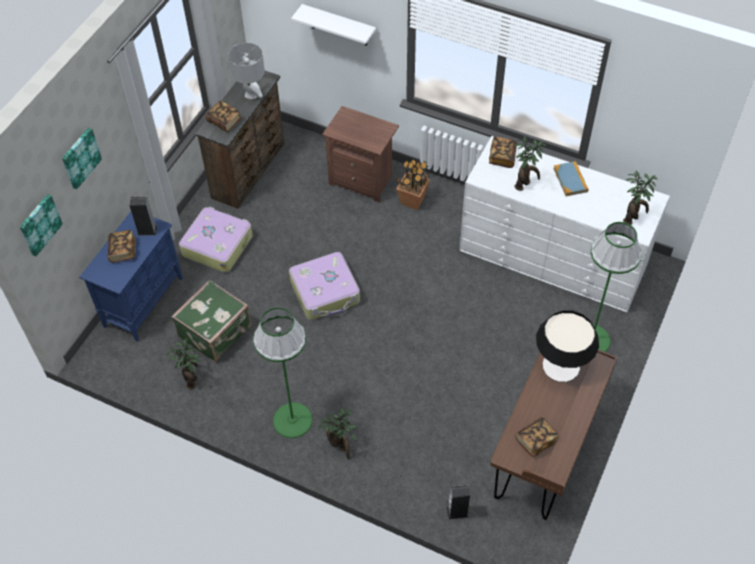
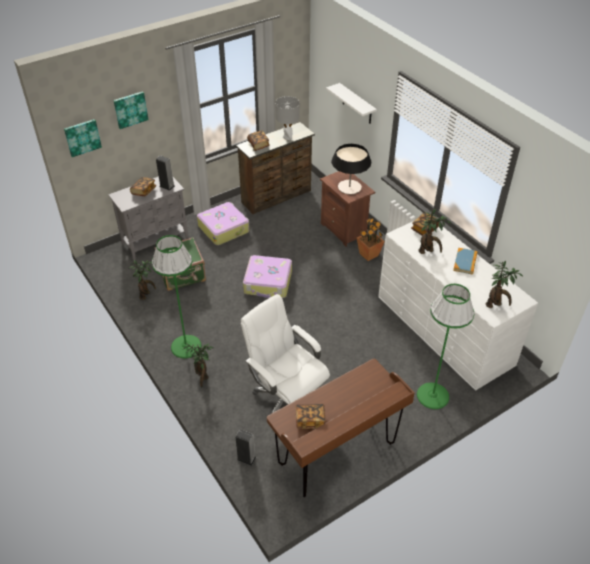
camera: 30 degrees right, 10 degrees down
(144, 301) = (156, 240): blue cabinet -> grey cabinet
(448, 421) = (286, 397): none -> white office chair
(561, 366) = (369, 381): table lamp -> table lamp (349, 187)

